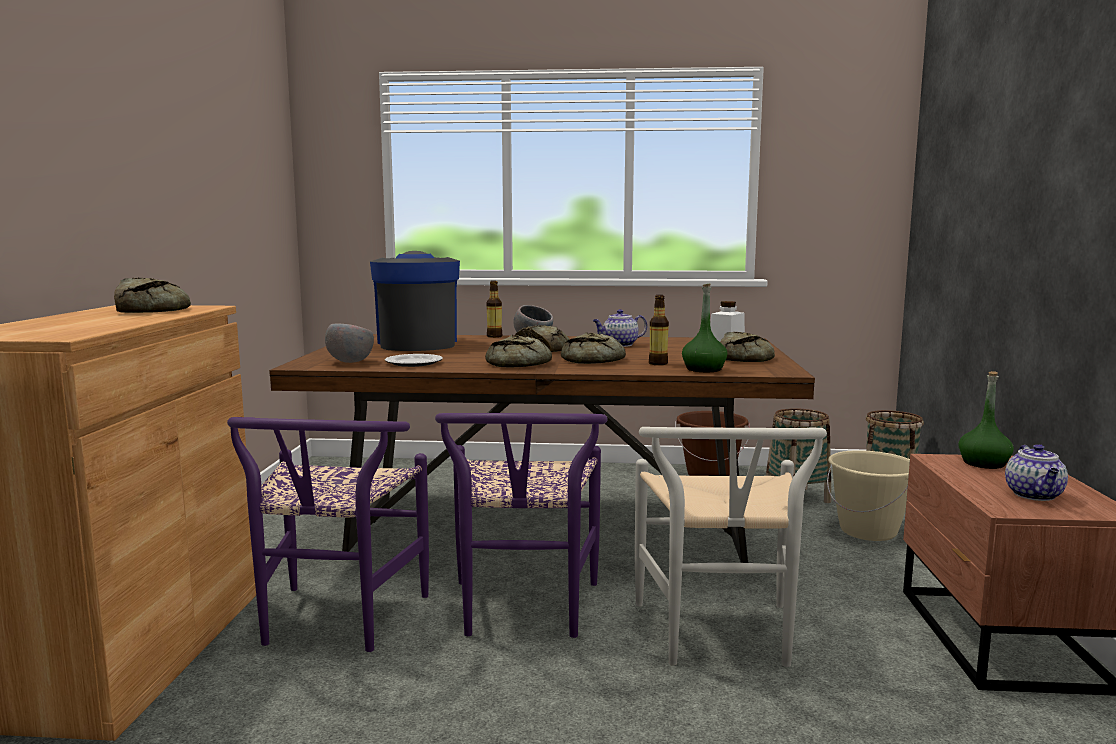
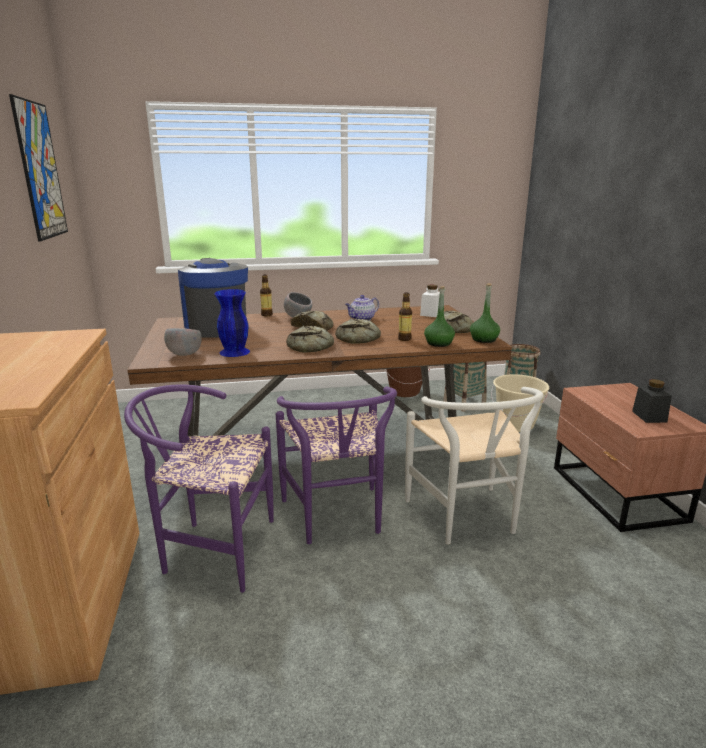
camera: 15 degrees left, 10 degrees up
(154, 310) = (45, 342): bread -> none
(231, 143) = (40, 171): none -> picture
(334, 623) = (211, 549): purple chair -> purple chair turned 105 degrees clockwise
(413, 363) = (234, 352): plate -> blue vase
(984, 463) = (608, 392): green bottle -> green bottle (484, 339)
(1035, 495) = (649, 416): teapot -> black jar

